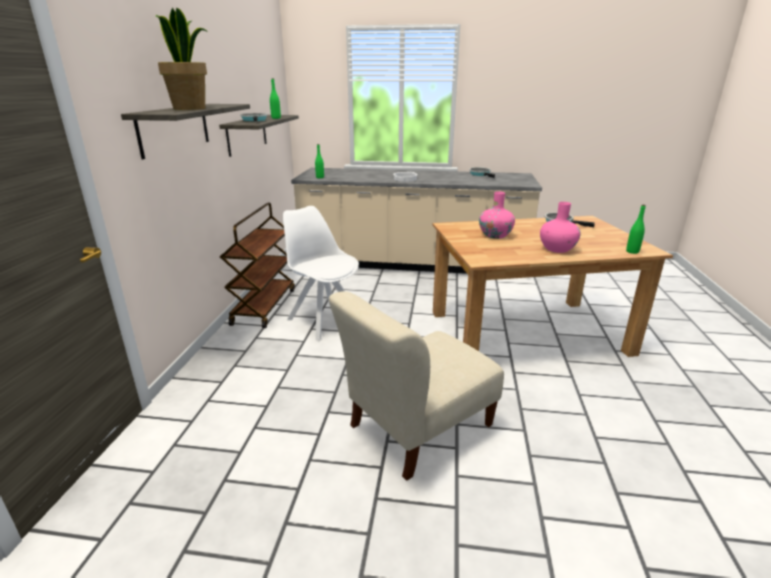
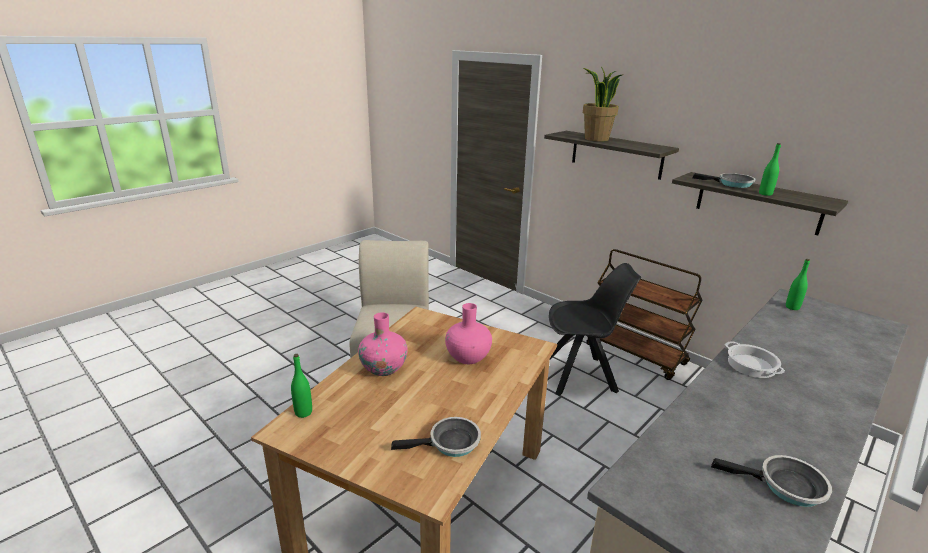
camera: 125 degrees right, 0 degrees up
(324, 319) = (581, 375): white chair -> black chair

